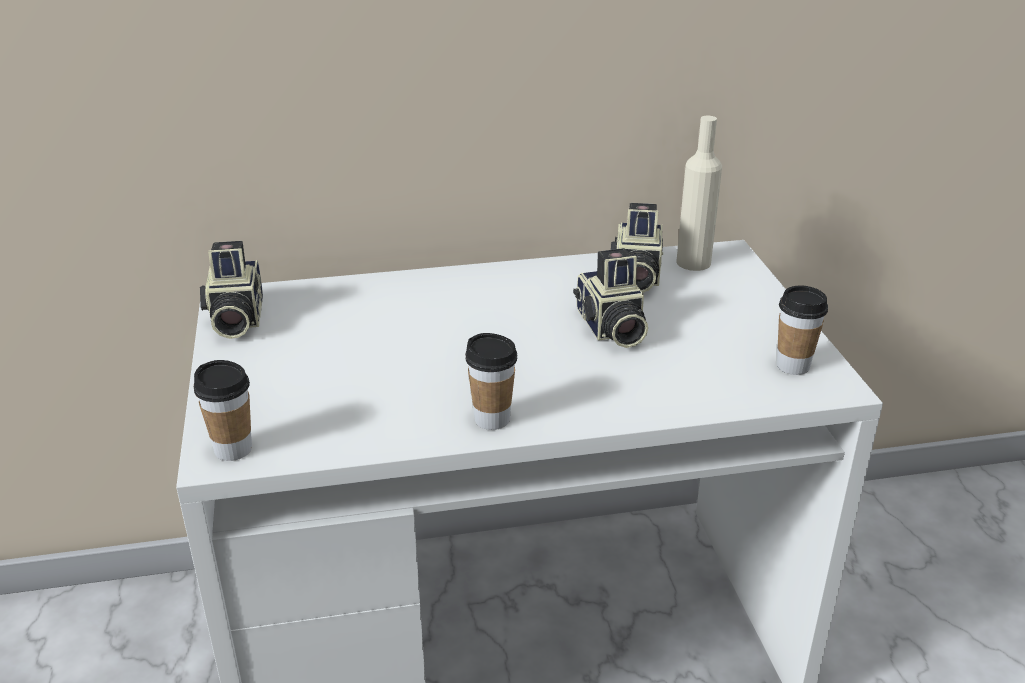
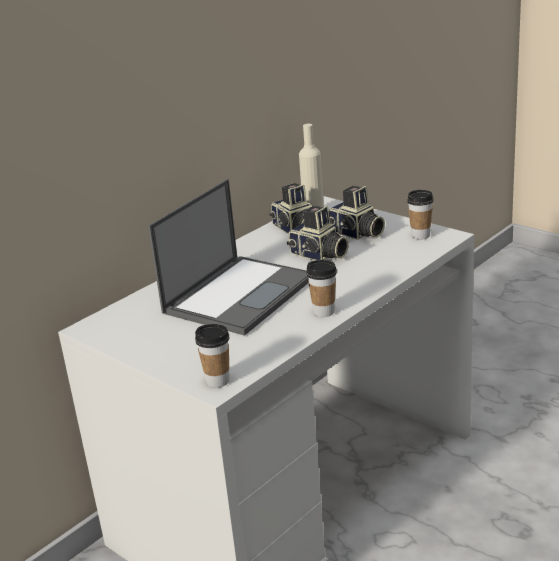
camera: 35 degrees left, 5 degrees down
(234, 319) = (110, 335): camera -> camera (356, 233)
(438, 337) = (240, 294): none -> laptop

